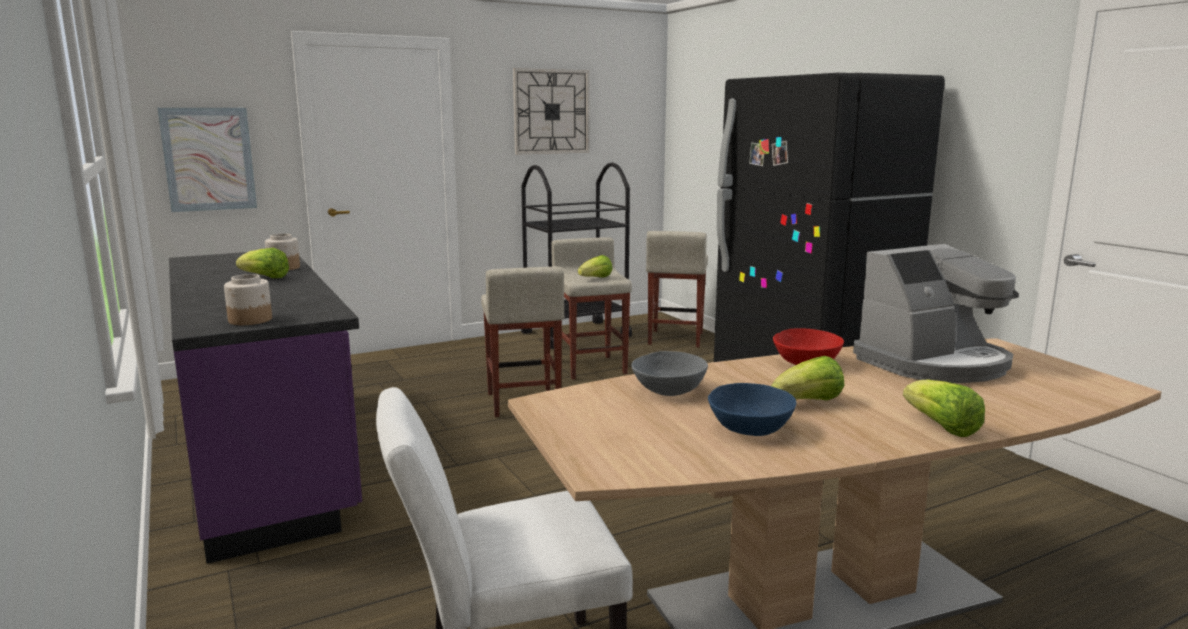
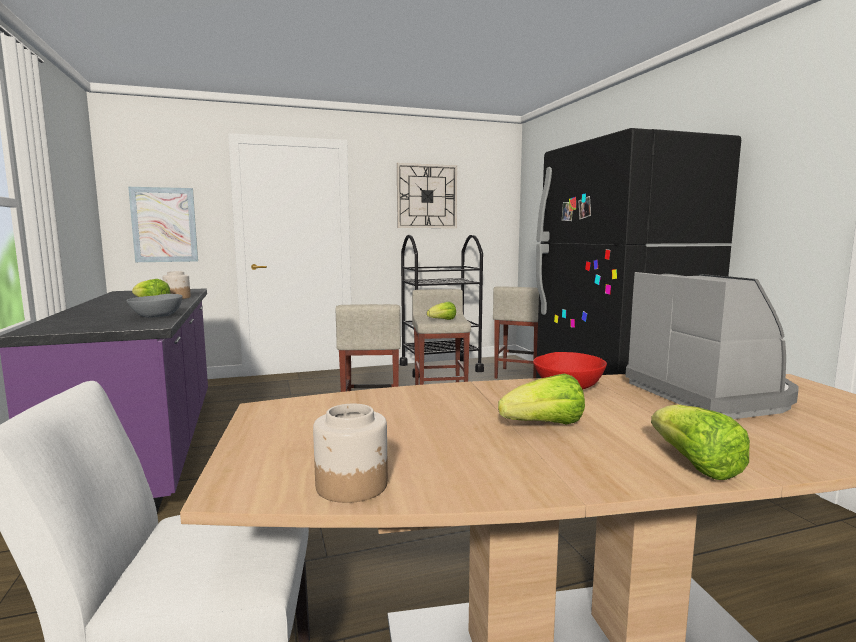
camera: 10 degrees right, 5 degrees down
(251, 320) = (83, 326): jar -> jar (353, 485)
(669, 391) = (404, 404): grey bowl -> grey bowl (156, 316)
(750, 429) = (456, 450): blue bowl -> none
(934, 363) = (710, 394): coffee machine -> coffee machine turned 90 degrees counterclockwise

